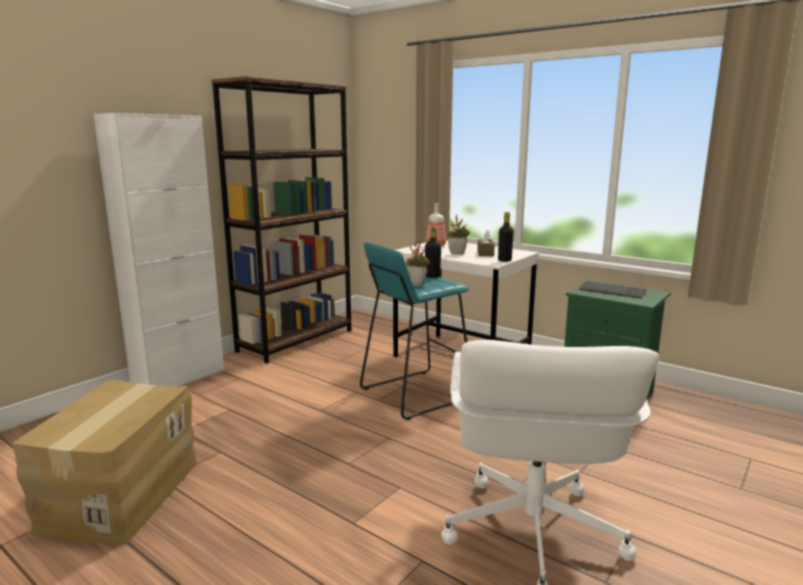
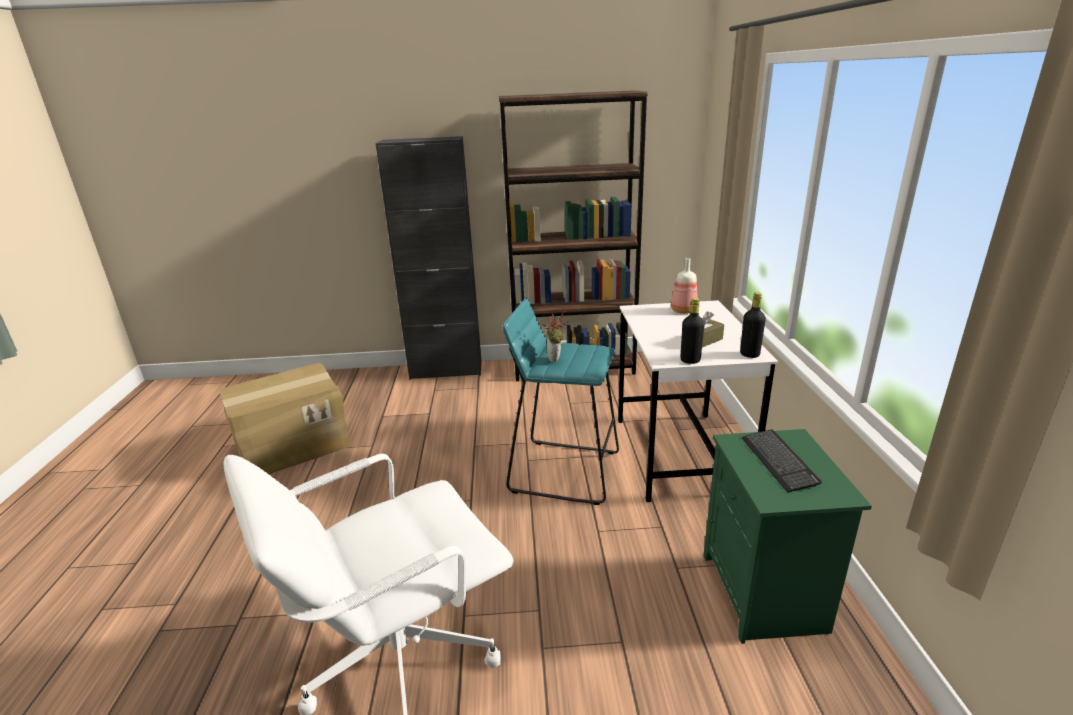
camera: 50 degrees right, 10 degrees up
(179, 379) = (446, 370): white cabinet -> black cabinet
(432, 276) = (596, 353): black bottle -> black bottle (749, 354)
(458, 253) = (671, 331): potted plant -> none

